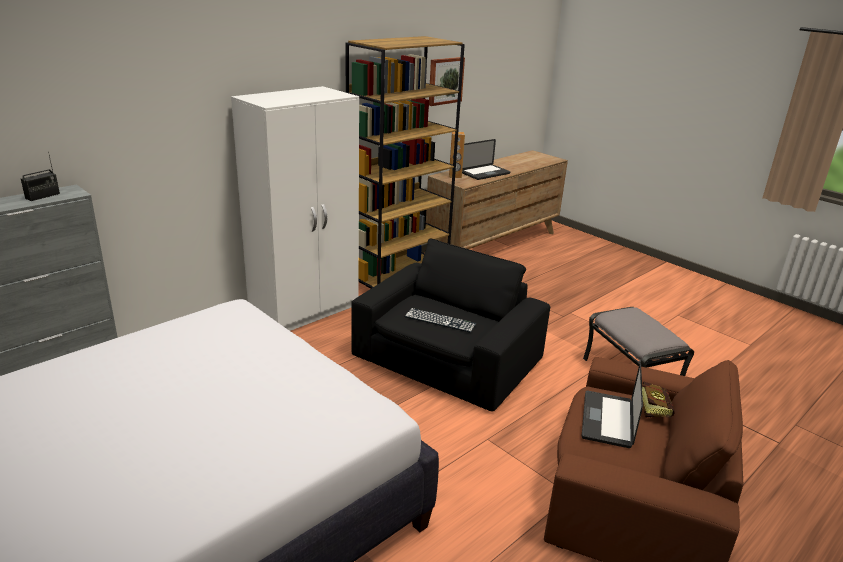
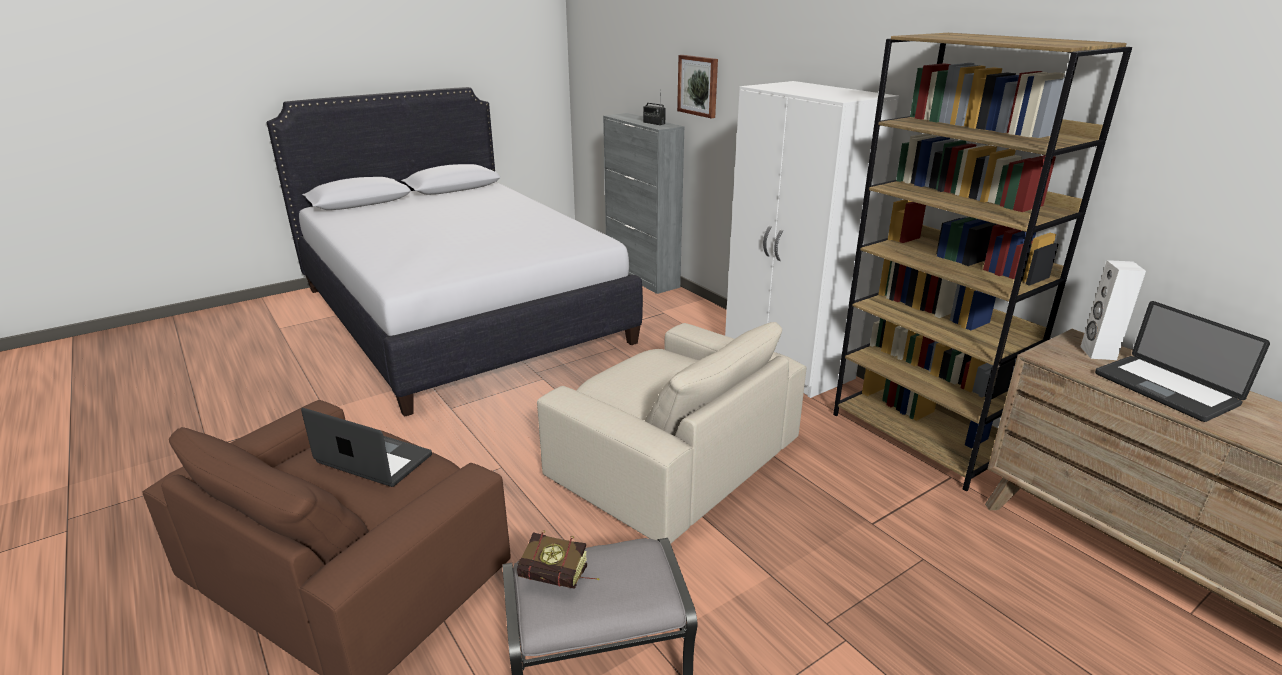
camera: 100 degrees right, 0 degrees up
(440, 320) = (640, 376): keyboard -> none
(445, 81) = (1187, 155): picture -> picture (698, 85)
(447, 359) = (672, 457): black armchair -> beige armchair
(455, 176) = (1097, 353): brown speaker -> white speaker
(653, 408) = (368, 507): book -> book (560, 579)

